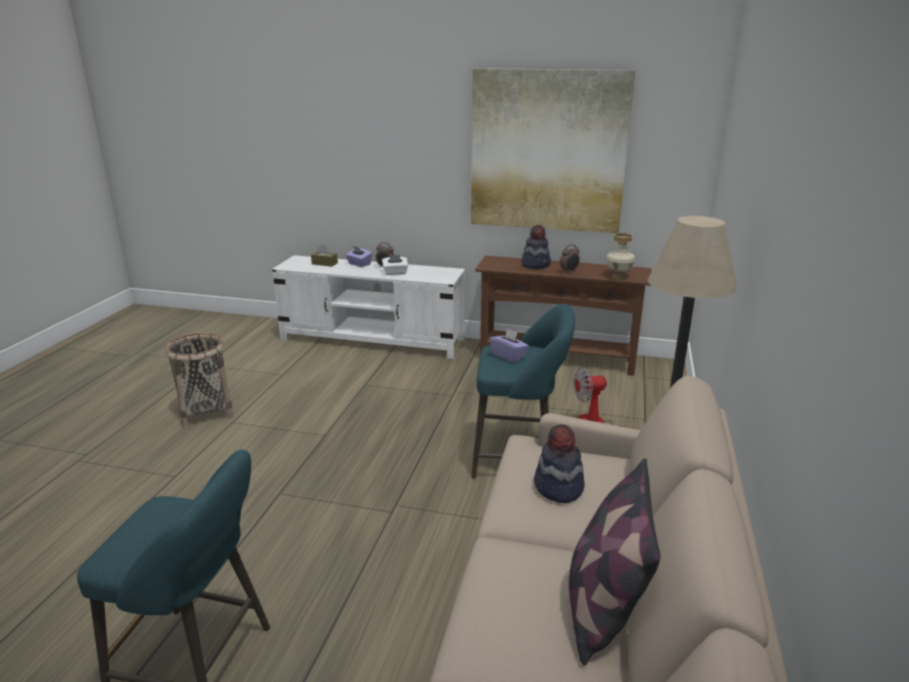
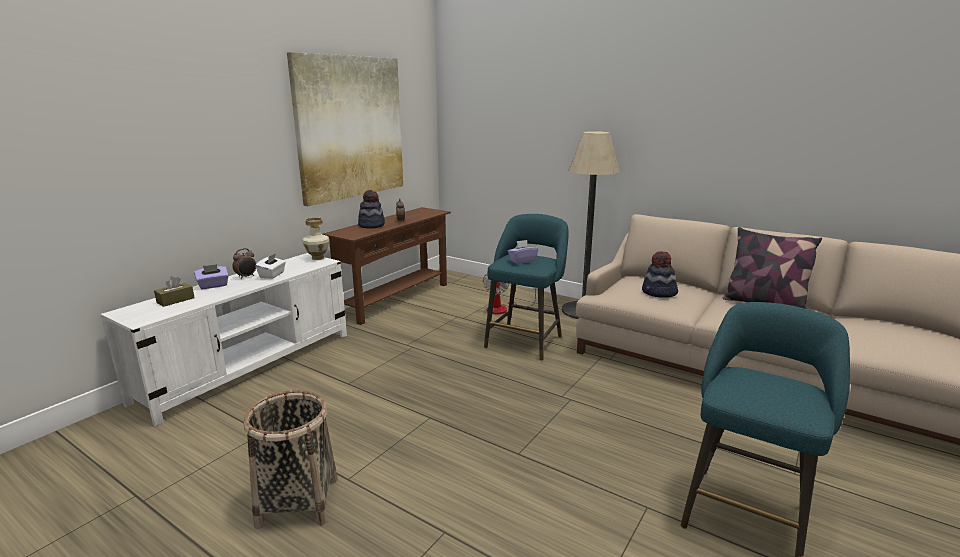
camera: 70 degrees left, 5 degrees down
(618, 277) = (429, 214): vase -> vase (317, 258)

